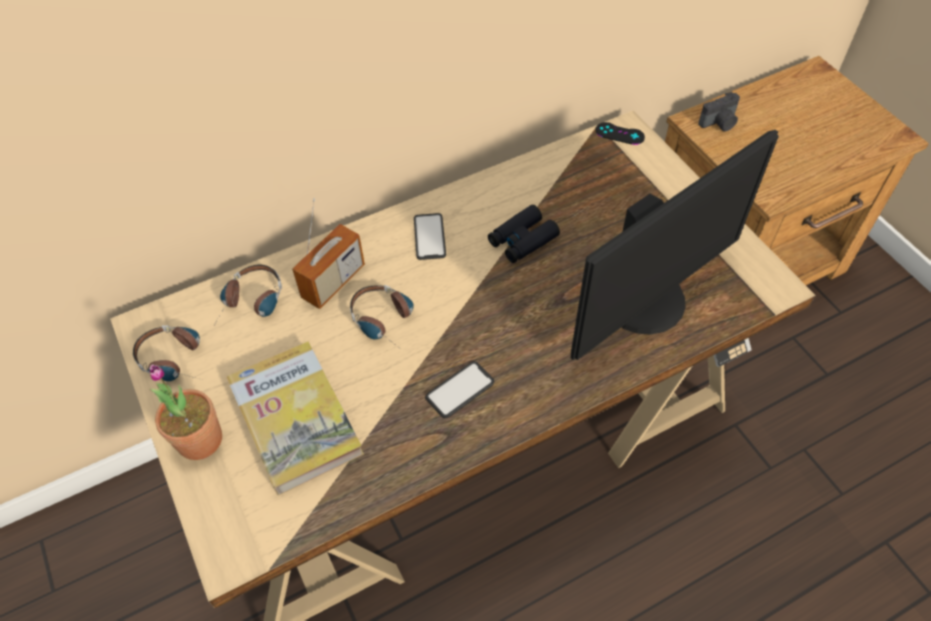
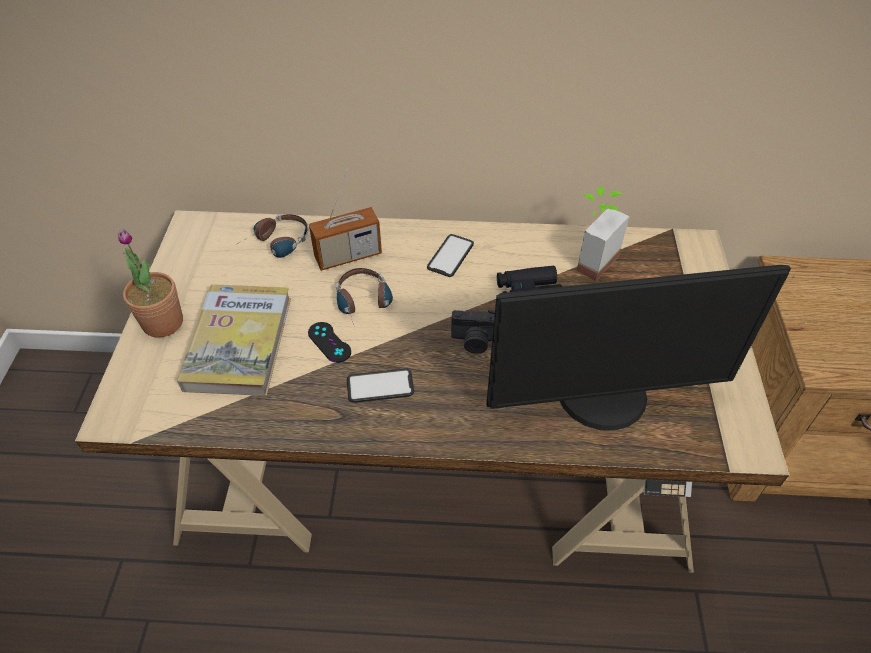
camera: 30 degrees right, 5 degrees down
(178, 360) = (195, 260): headphones -> none
(551, 184) = (589, 259): none -> potted plant
(619, 134) = (688, 244): black game controller -> black game controller (329, 342)
(719, 123) = (811, 282): camera -> camera (475, 341)

